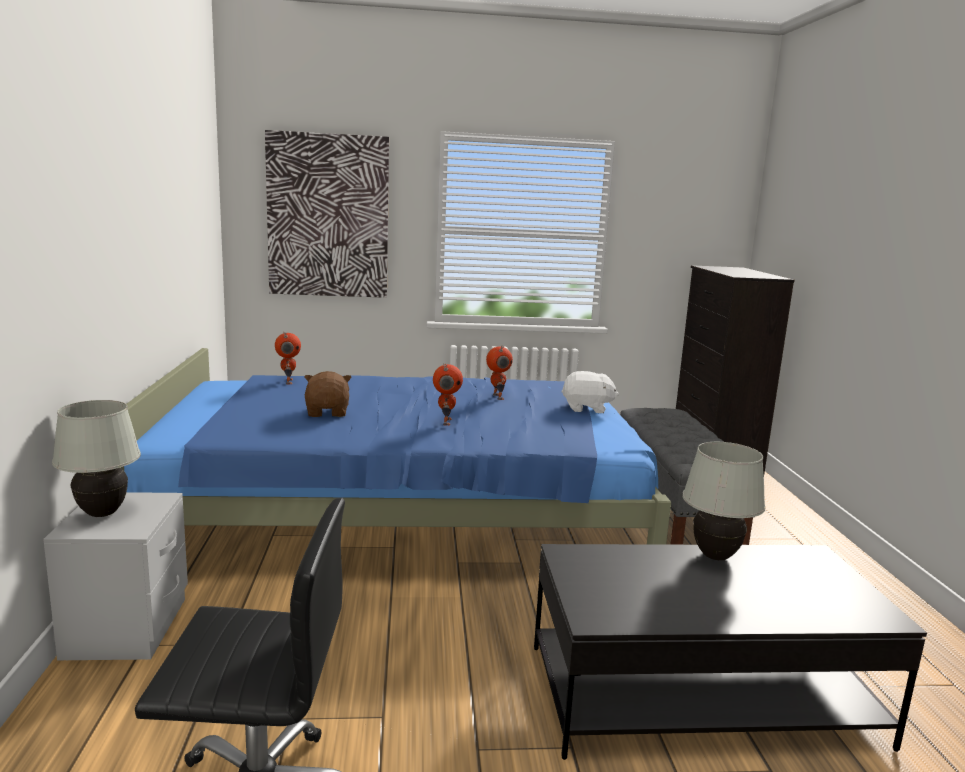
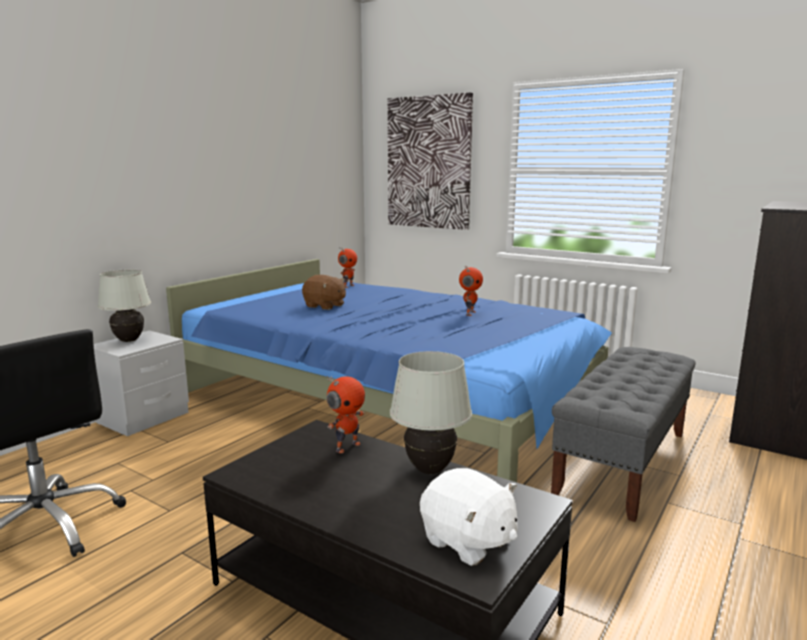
camera: 40 degrees right, 0 degrees up
(328, 412) = (325, 306): brown plush toy -> brown plush toy turned 90 degrees clockwise
(445, 421) = (382, 322): toy robot -> toy robot (347, 446)
(587, 408) = (532, 333): white plush toy -> white plush toy (468, 541)

